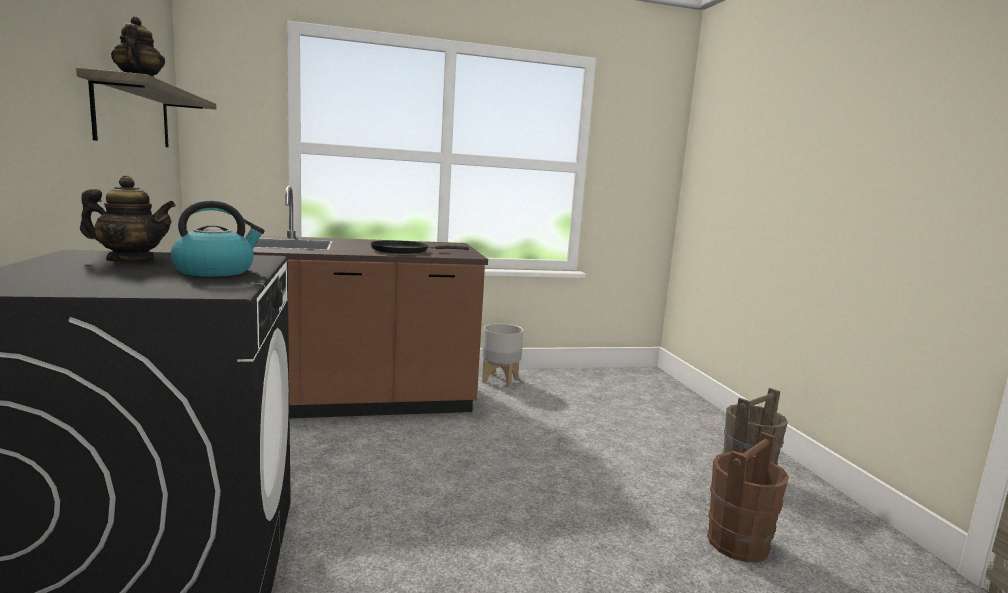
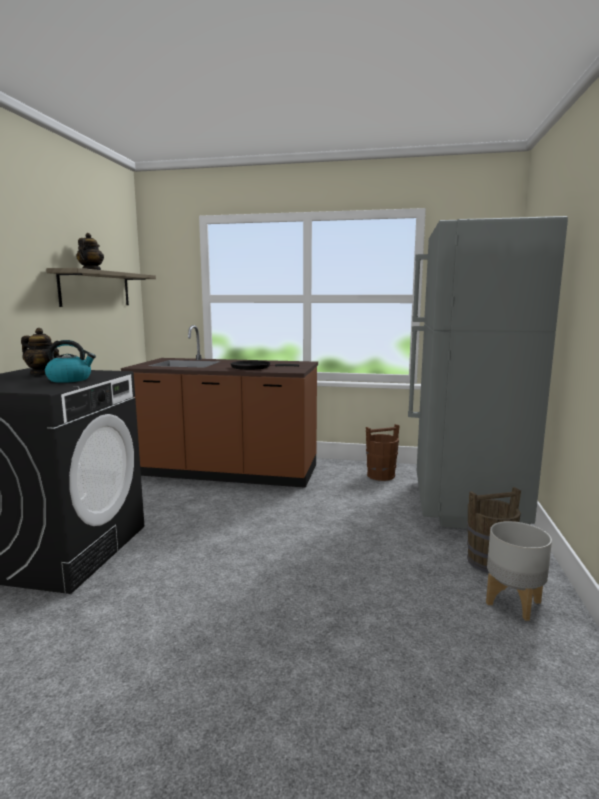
camera: 25 degrees right, 0 degrees up
(500, 380) = (347, 468): grey planter -> grey planter (513, 603)
(664, 412) = (466, 504): none -> grey fridge
(738, 543) = (424, 606): brown bucket -> brown bucket (381, 475)

